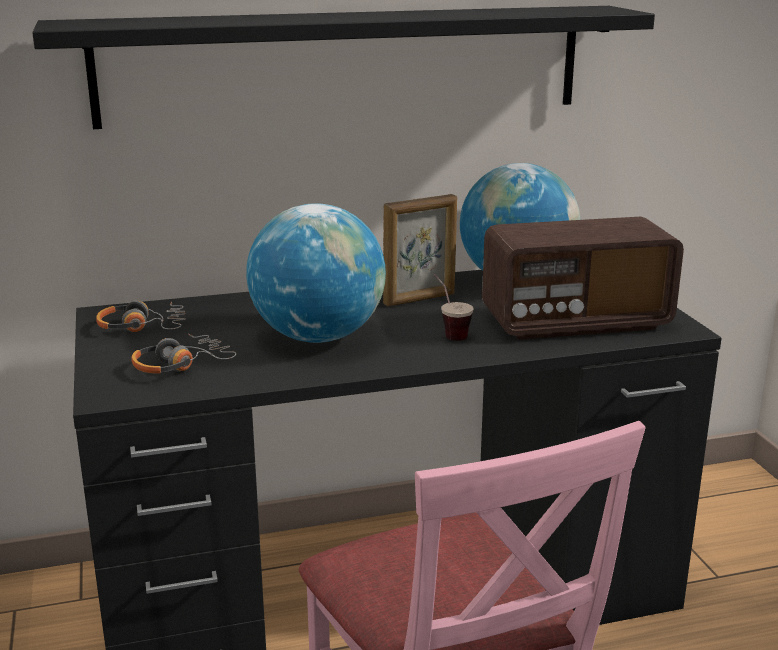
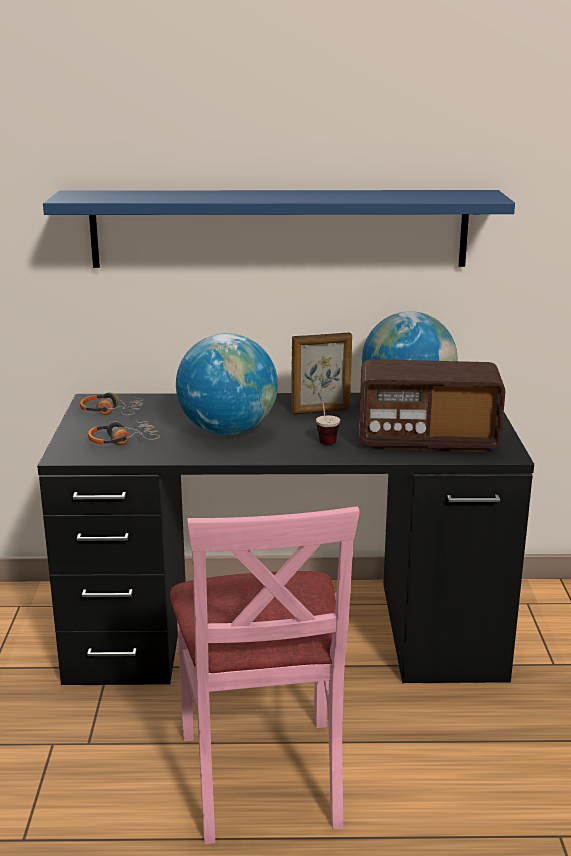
camera: 15 degrees right, 0 degrees up
(344, 64) = (279, 228): black shelf -> blue shelf

